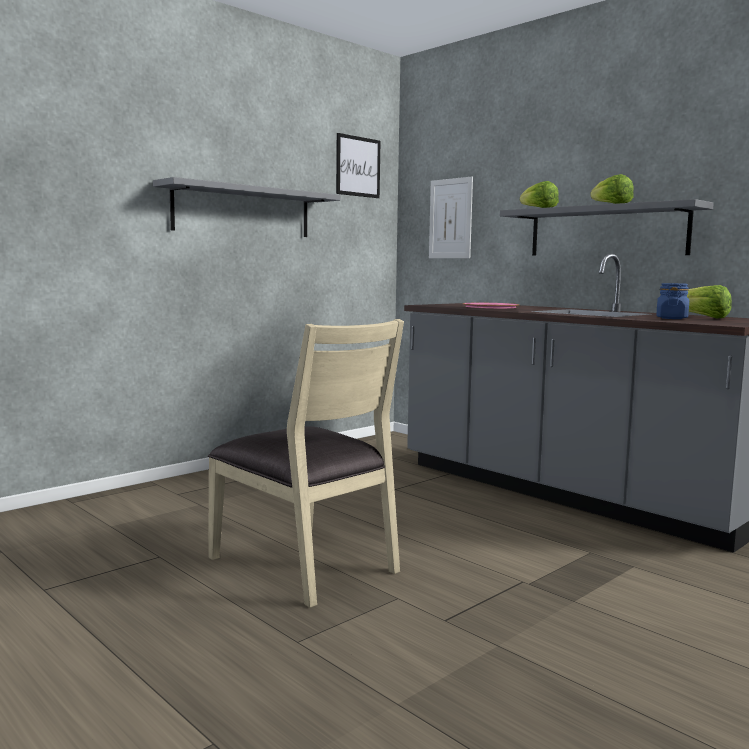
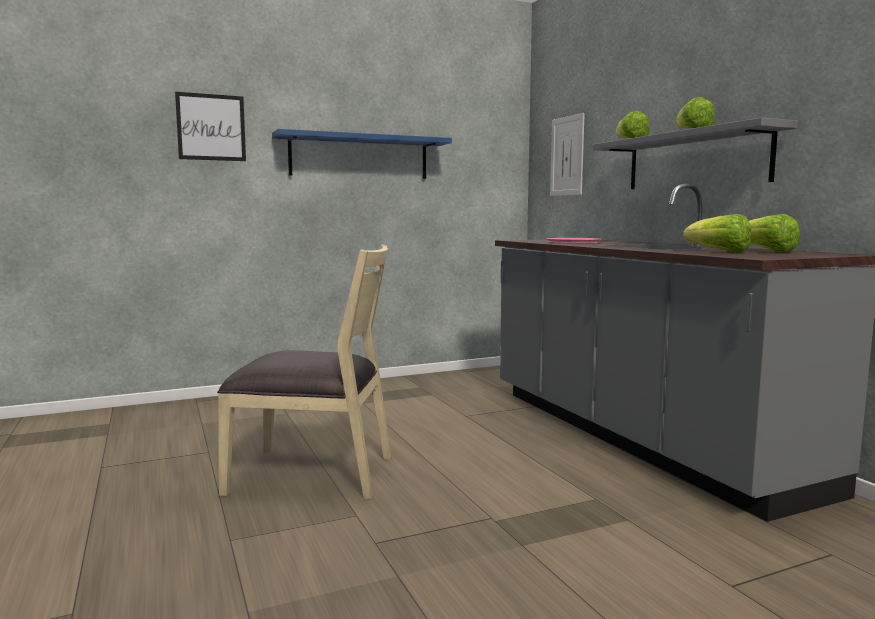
camera: 20 degrees right, 0 degrees up
(243, 211) = (359, 157): grey shelf -> blue shelf
(306, 563) = (313, 473): beige chair -> beige chair turned 60 degrees counterclockwise
(358, 166) = (482, 111): picture -> picture (211, 127)
(671, 318) = (719, 252): blue jar -> lettuce

